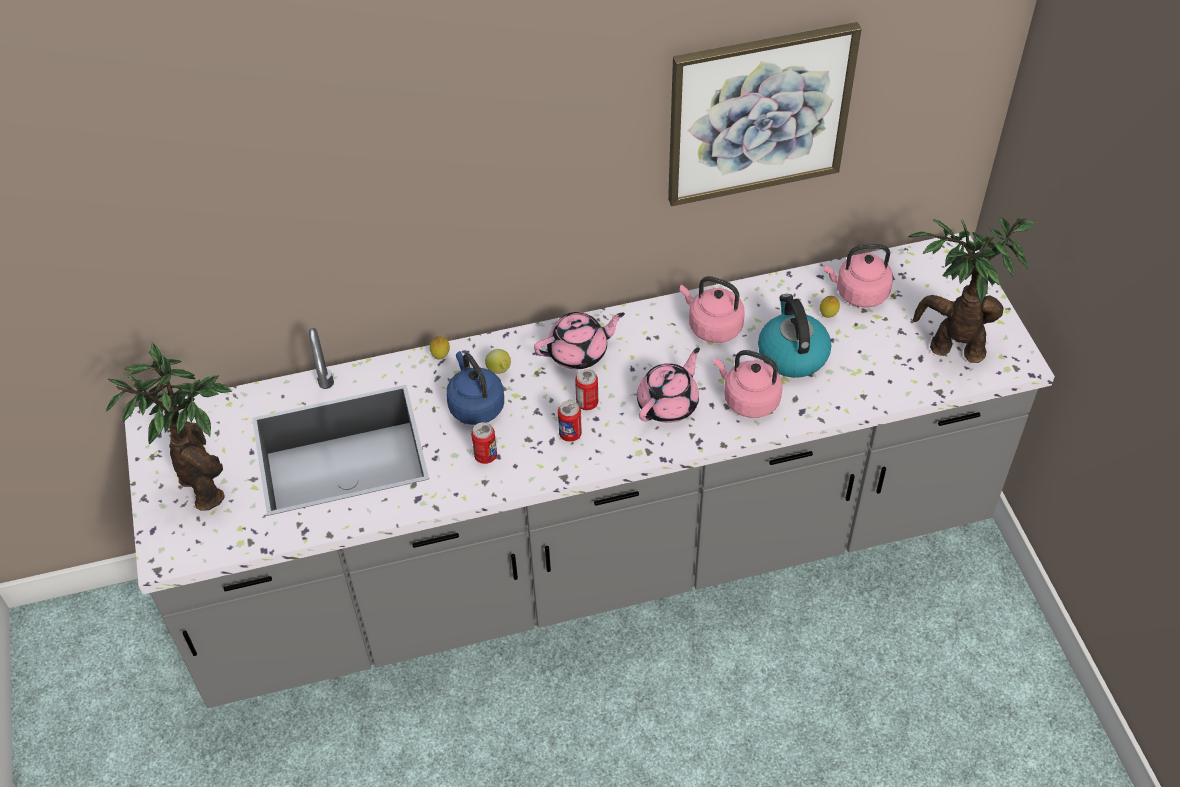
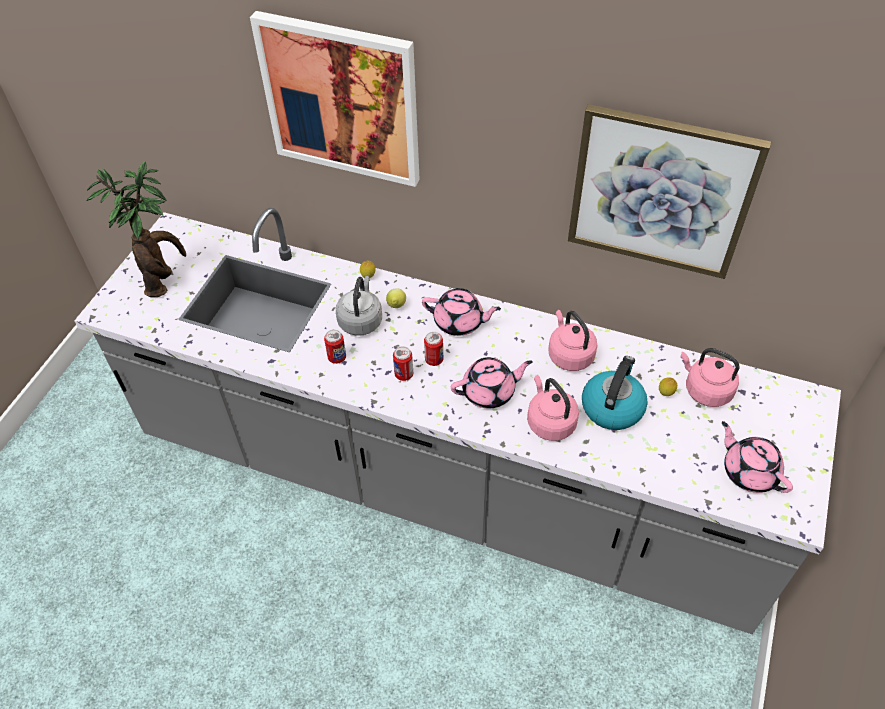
camera: 35 degrees right, 0 degrees up
(381, 162) = (341, 99): none -> picture
(475, 405) = (361, 320): blue kettle -> grey kettle
(950, 345) = (749, 471): potted plant -> pink teapot

